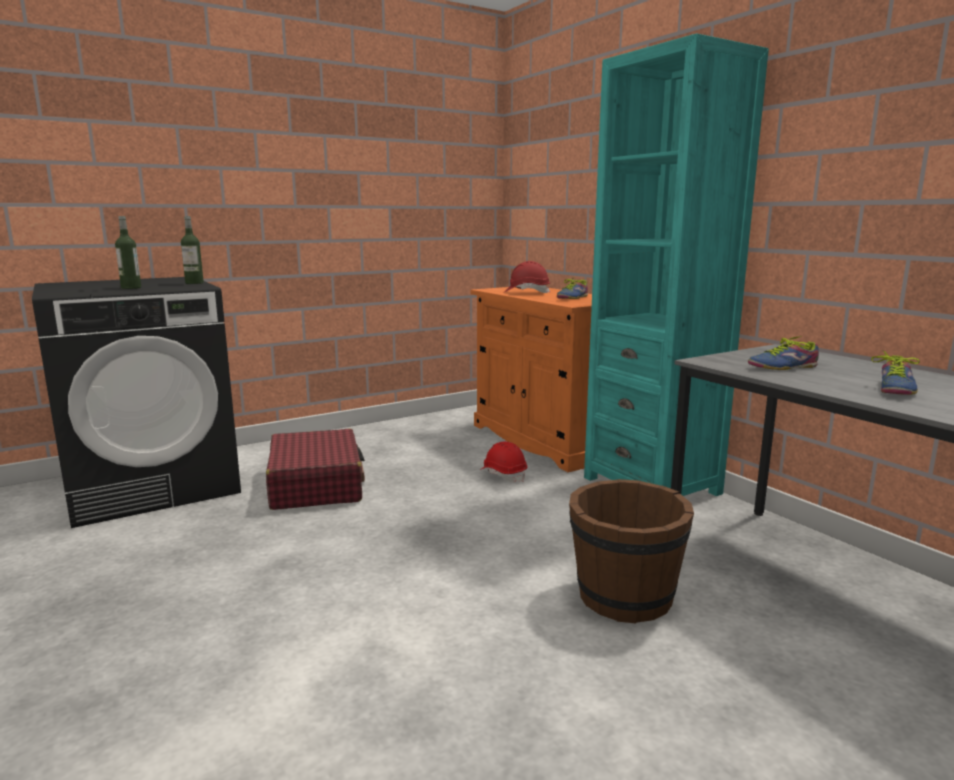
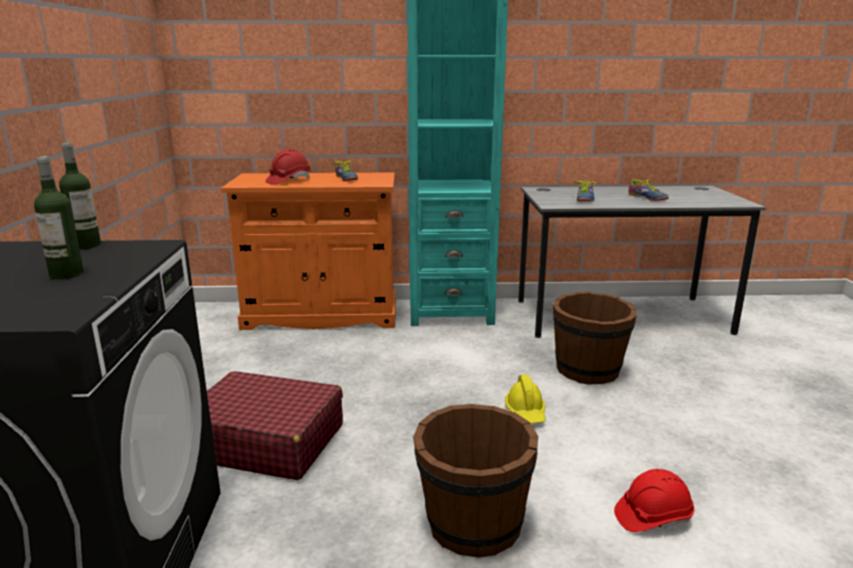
camera: 60 degrees left, 5 degrees up
(248, 594) = (472, 524): none -> brown bucket
(469, 578) = (525, 412): none -> yellow hard hat
(503, 474) = (366, 350): red hard hat -> red hard hat (652, 517)

